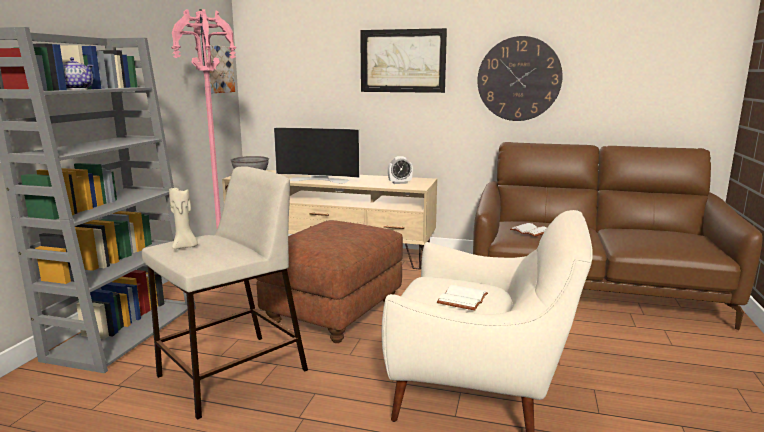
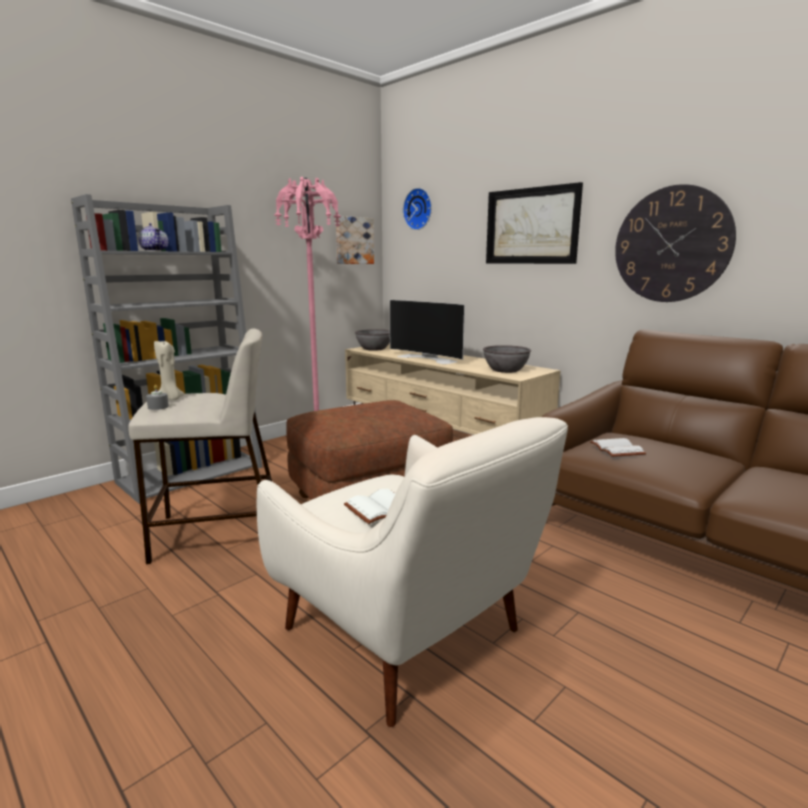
camera: 30 degrees right, 0 degrees up
(192, 255) = (158, 407): none -> grey candle
(282, 40) = (419, 209): none -> wall clock
(400, 183) = (505, 370): alarm clock -> grey bowl

